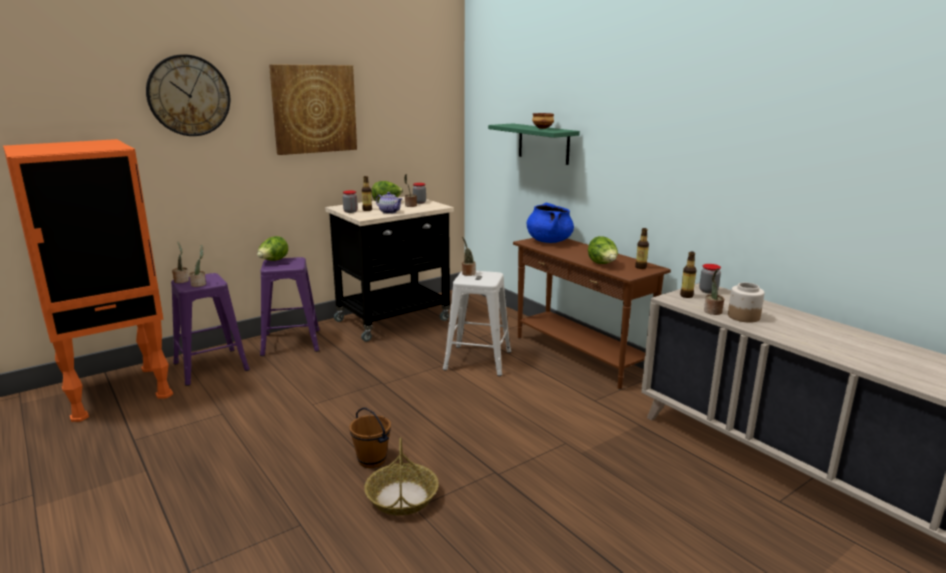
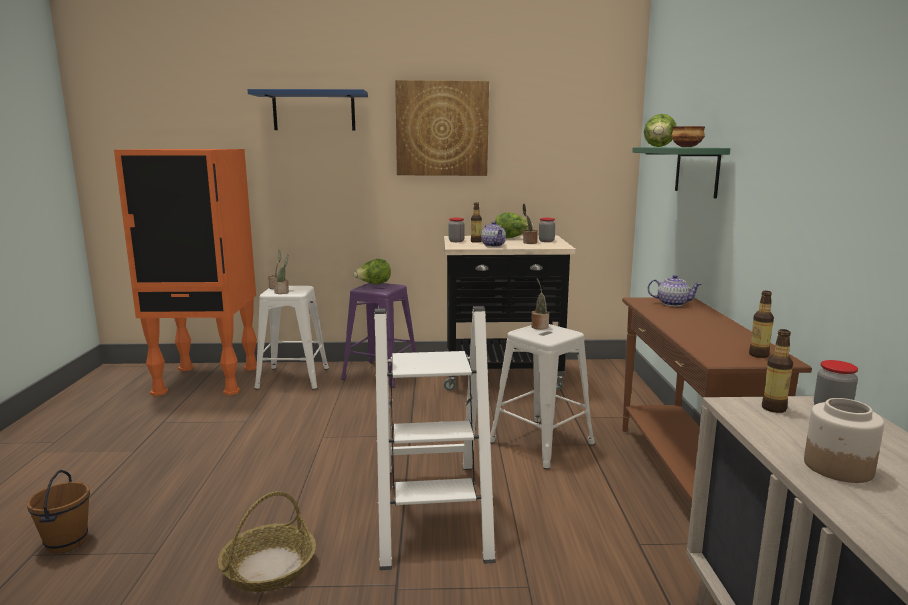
camera: 35 degrees right, 5 degrees down
(189, 96) = (314, 111): wall clock -> blue shelf
(211, 366) = (293, 378): purple stool -> white stool
(371, 460) = (296, 514): brown bucket -> brown bucket (66, 542)
(461, 424) = (432, 509): none -> white step ladder
(549, 241) = (672, 303): blue cooking pot -> teapot
(602, 264) = (700, 341): lettuce -> lettuce (659, 147)
(712, 312) = (782, 443): potted plant -> none

